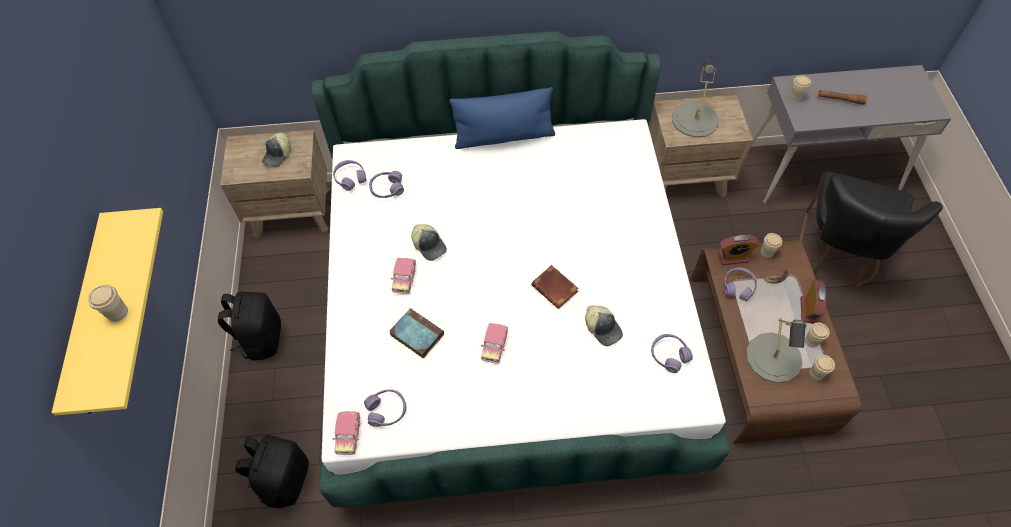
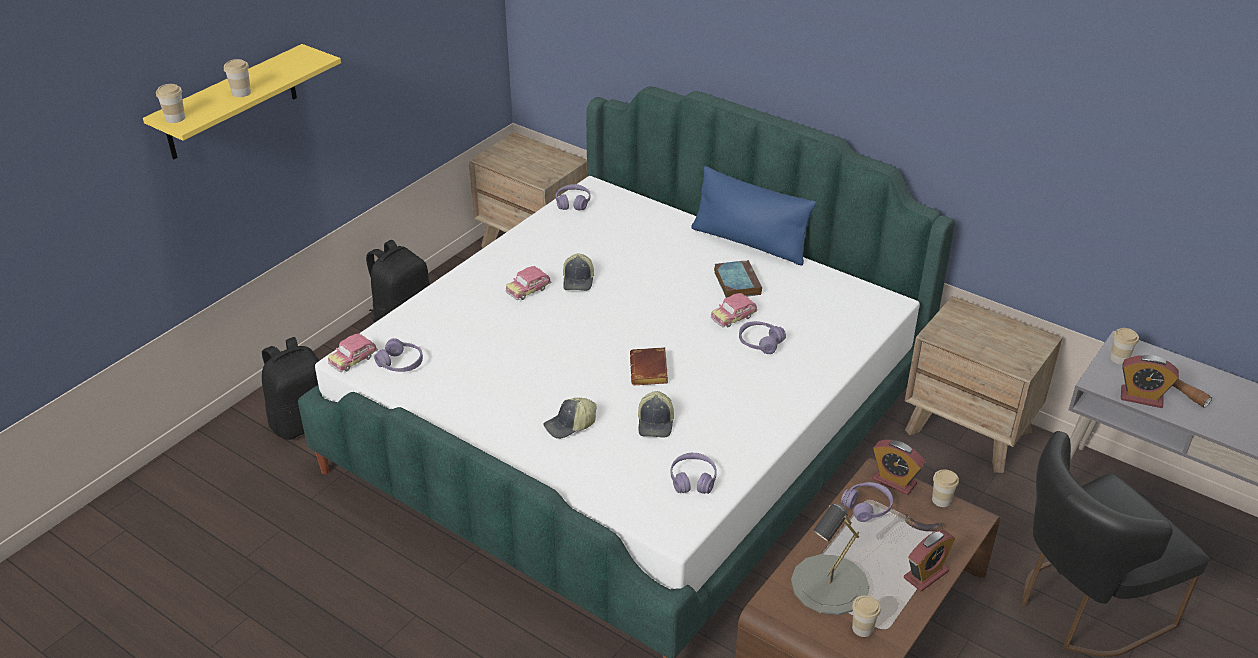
camera: 40 degrees right, 20 degrees down
(278, 154) = (538, 162): cap -> cap (570, 425)
(387, 188) = (594, 225): purple headphones -> purple headphones (760, 343)
(416, 334) = (488, 330): book -> book (736, 282)
(494, 345) = (542, 376): toy car -> toy car (734, 317)
(694, 119) = (980, 332): grey table lamp -> none
(812, 341) = (893, 600): cup -> cup (175, 118)
(831, 118) = (1141, 397): none -> alarm clock

